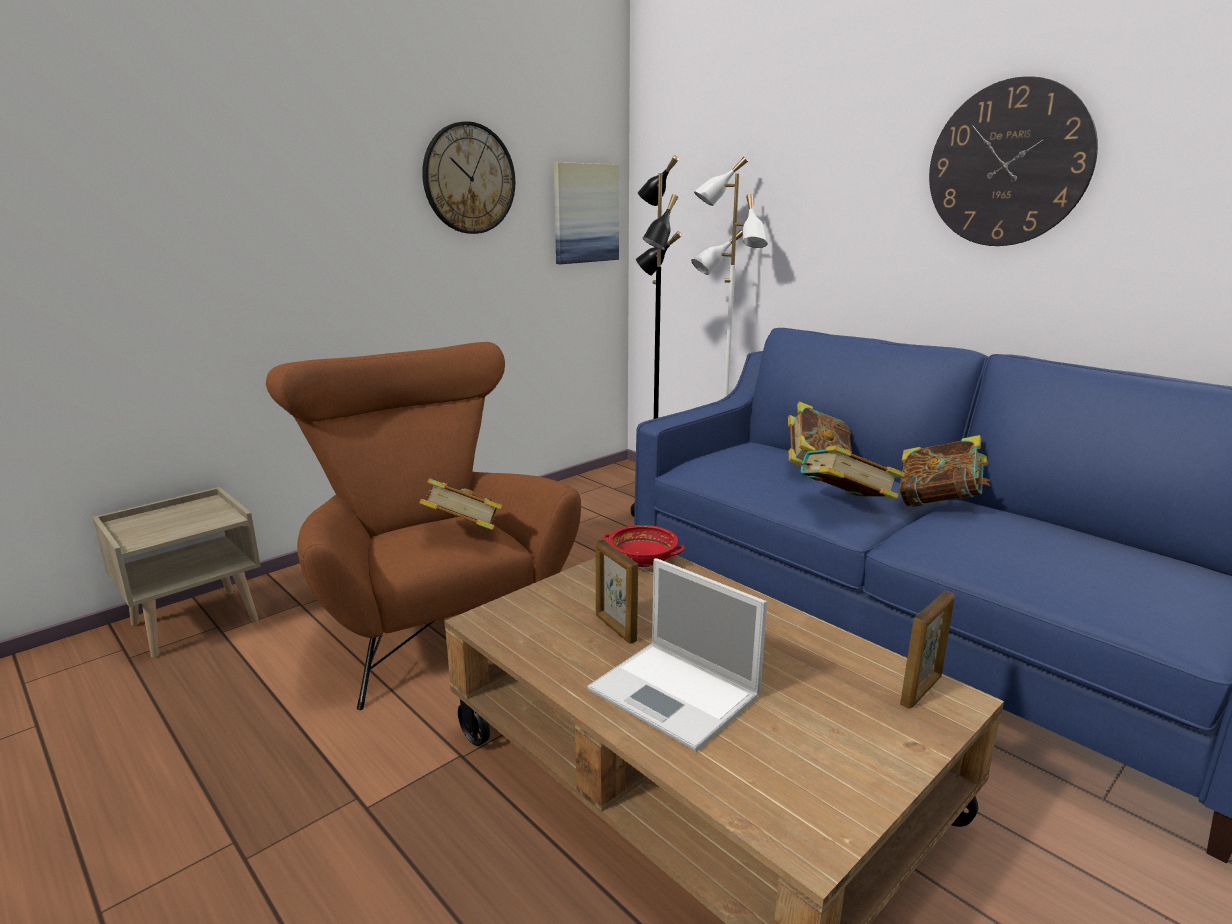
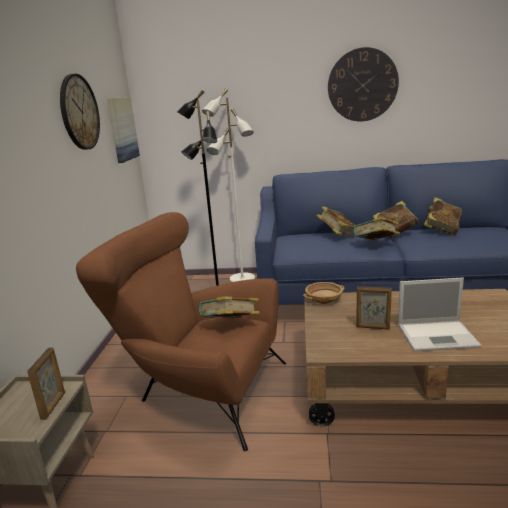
camera: 40 degrees left, 0 degrees up
(643, 559) = (324, 300): red bowl -> beige bowl
(921, 690) = (486, 296): picture frame -> picture frame (53, 405)
(1040, 531) = (442, 231): none -> book

